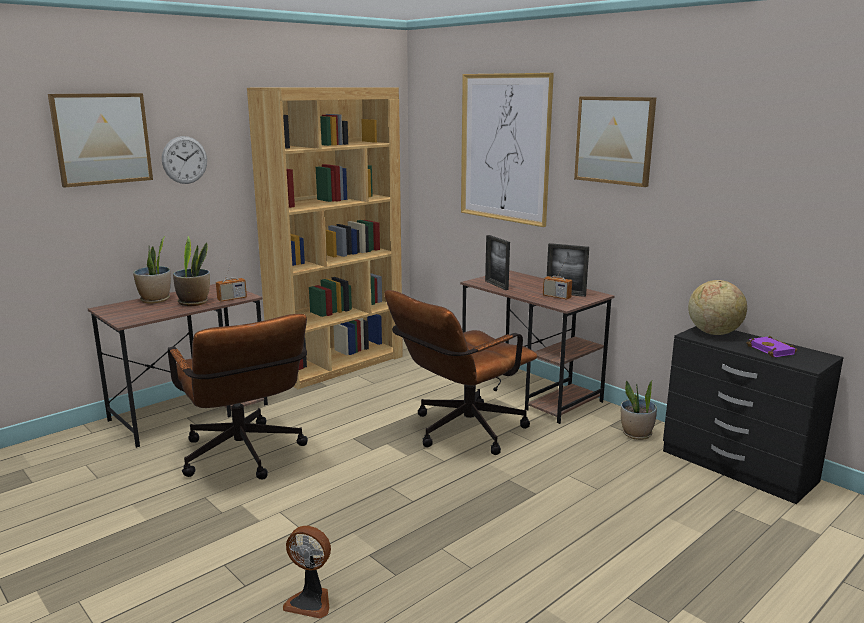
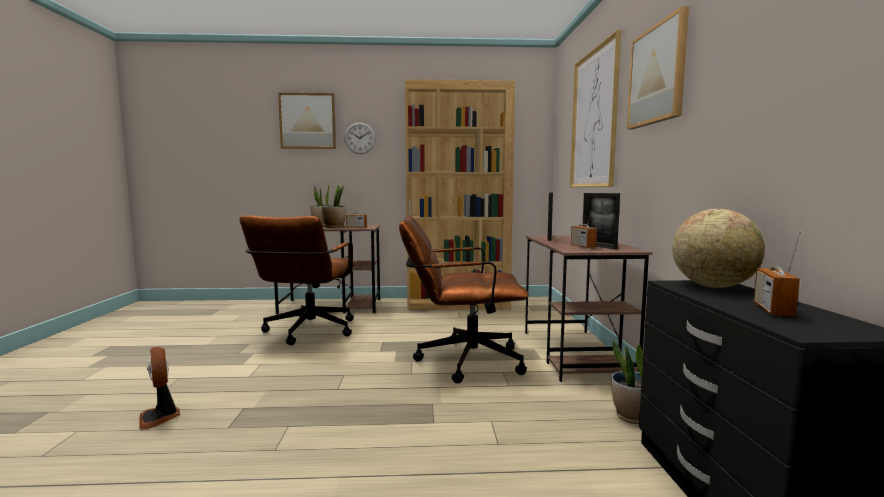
camera: 40 degrees right, 10 degrees down
(773, 350) = (772, 310): purple book -> radio

